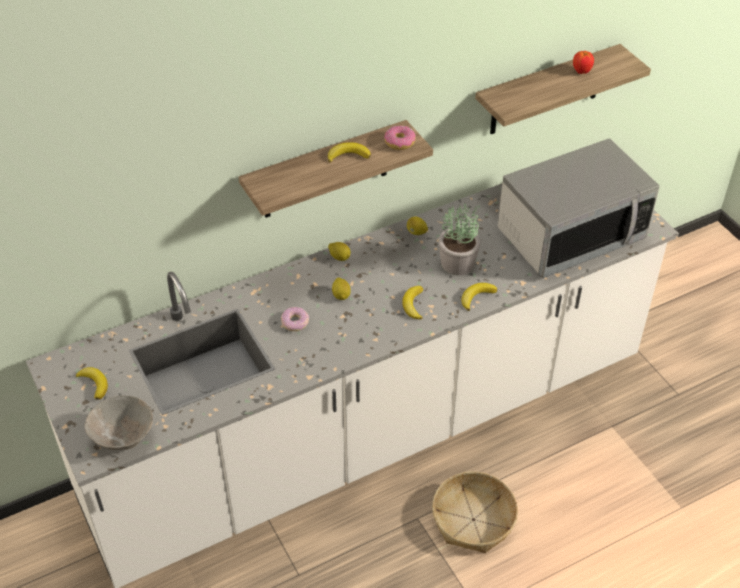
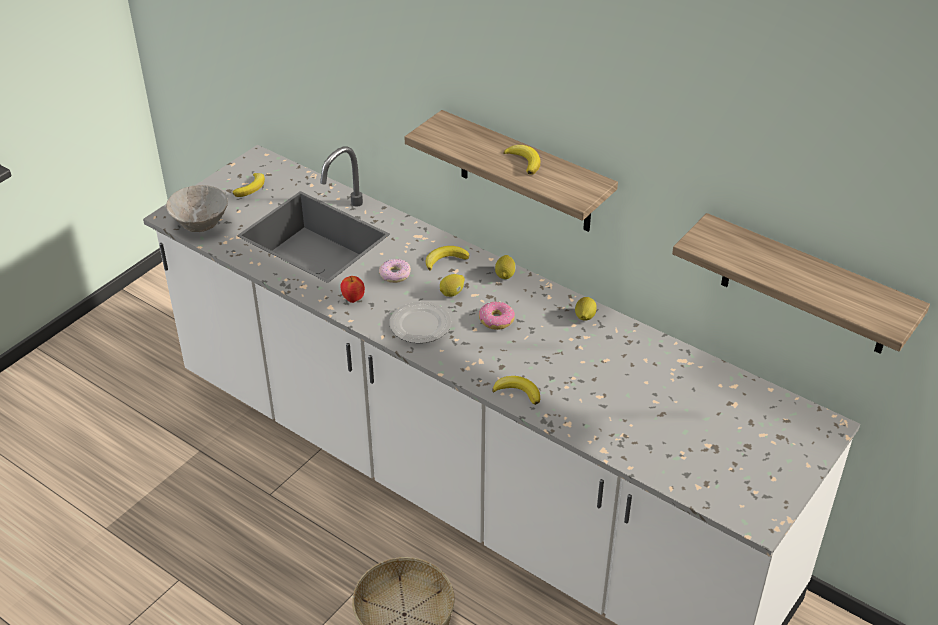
camera: 65 degrees right, 5 degrees down
(369, 327) = (421, 325): none -> plate
(399, 142) = (573, 187): donut -> donut (496, 320)
(413, 304) = (473, 347): banana -> banana (445, 259)
(458, 263) = (560, 363): potted plant -> none
(570, 235) = (681, 444): microwave -> none
(581, 71) = (830, 283): apple -> apple (353, 299)

